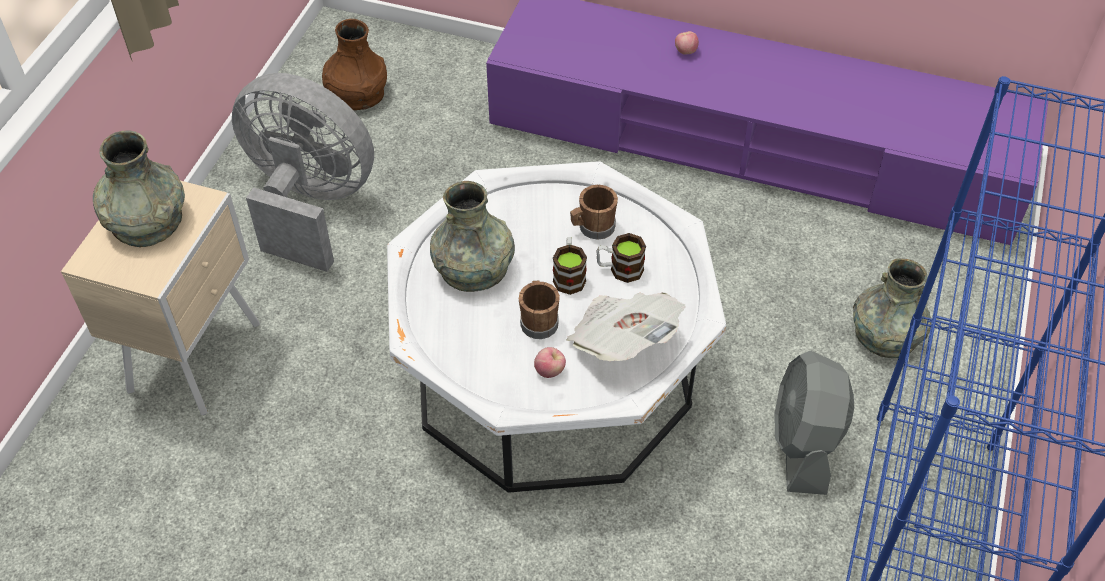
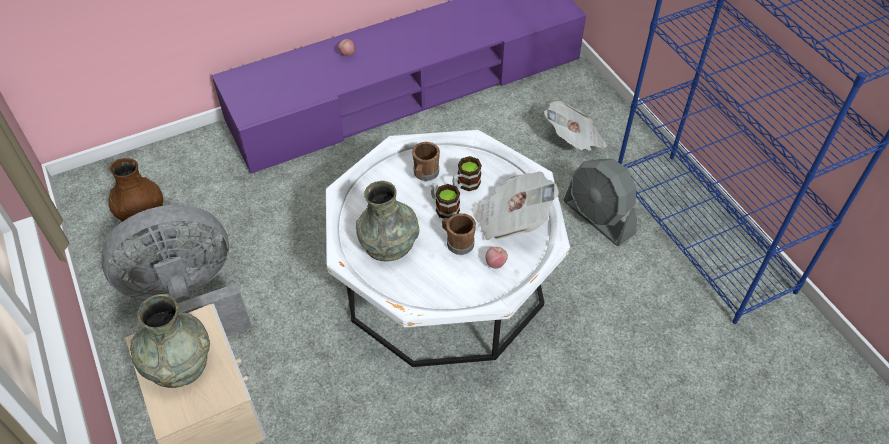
camera: 45 degrees left, 0 degrees up
(885, 335) = (574, 139): grey vase -> newspaper

